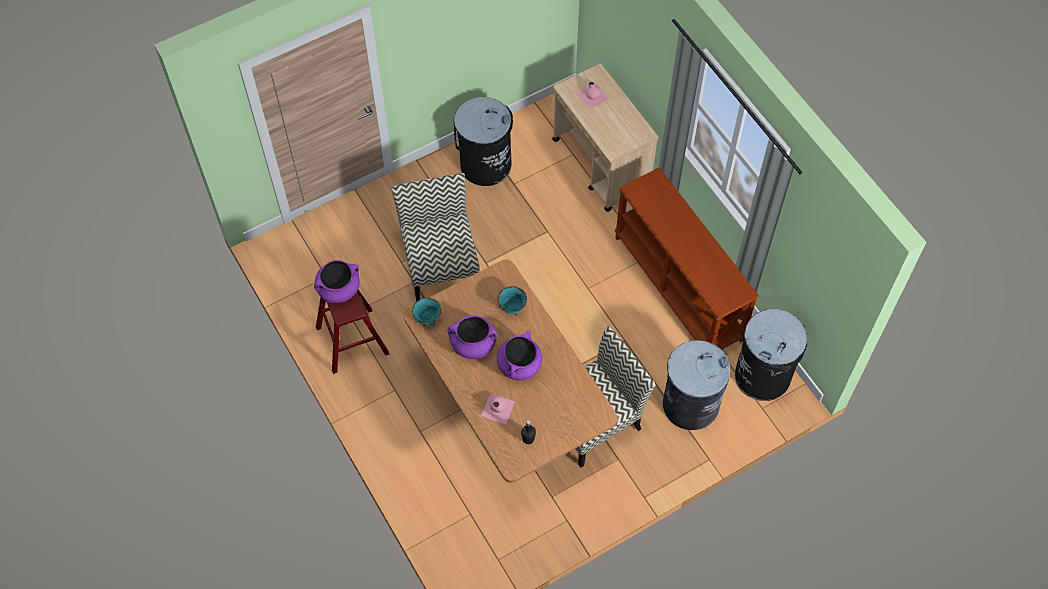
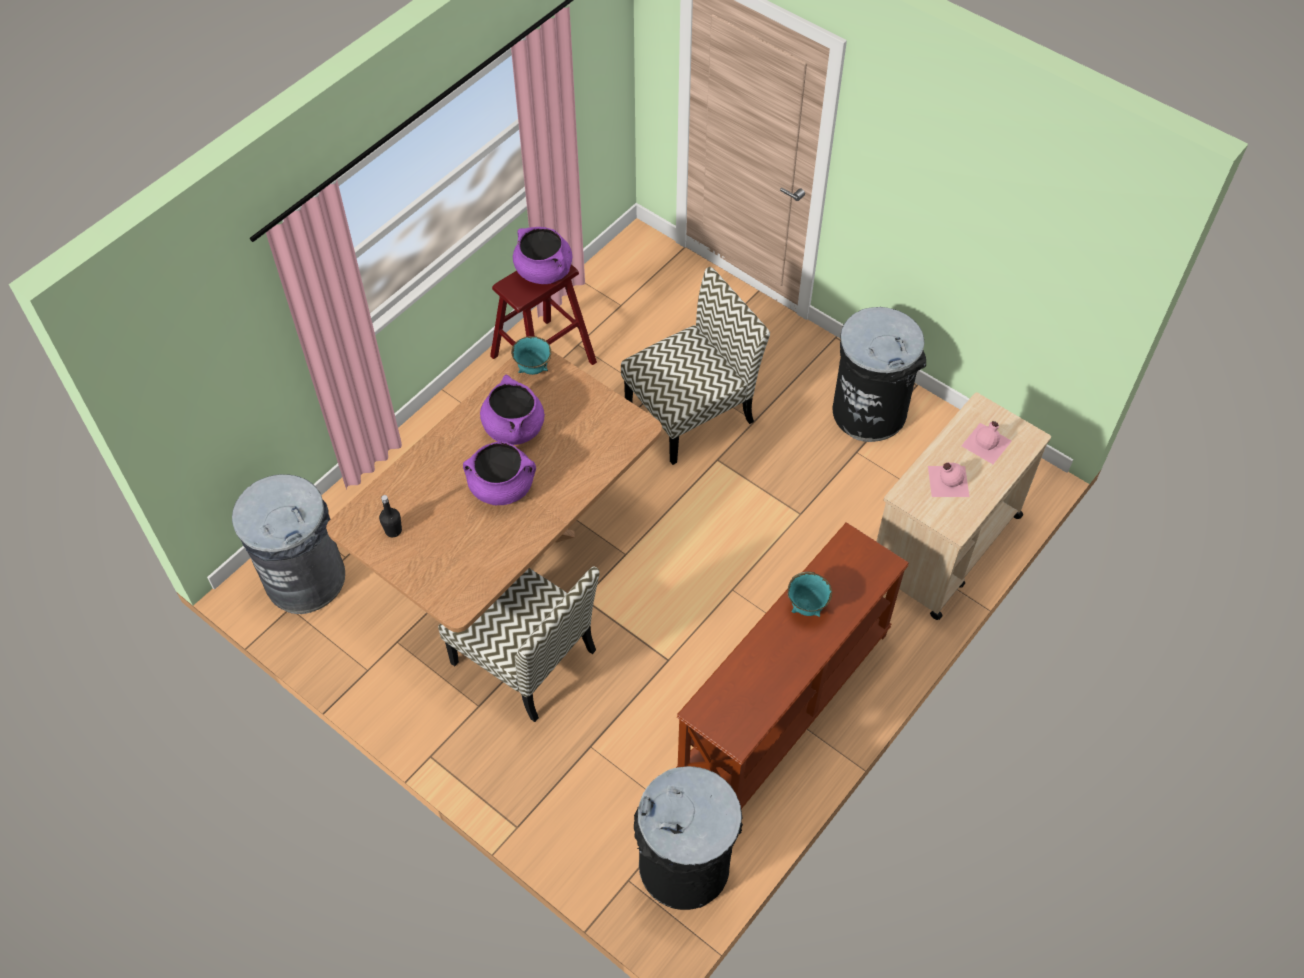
camera: 70 degrees right, 5 degrees down
(497, 409) = (427, 482): pink bottle -> pink bottle (947, 480)
(512, 307) = (587, 453): turquoise bowl -> turquoise bowl (807, 606)
(690, 404) = (598, 775): grey trash can -> grey trash can (305, 578)

